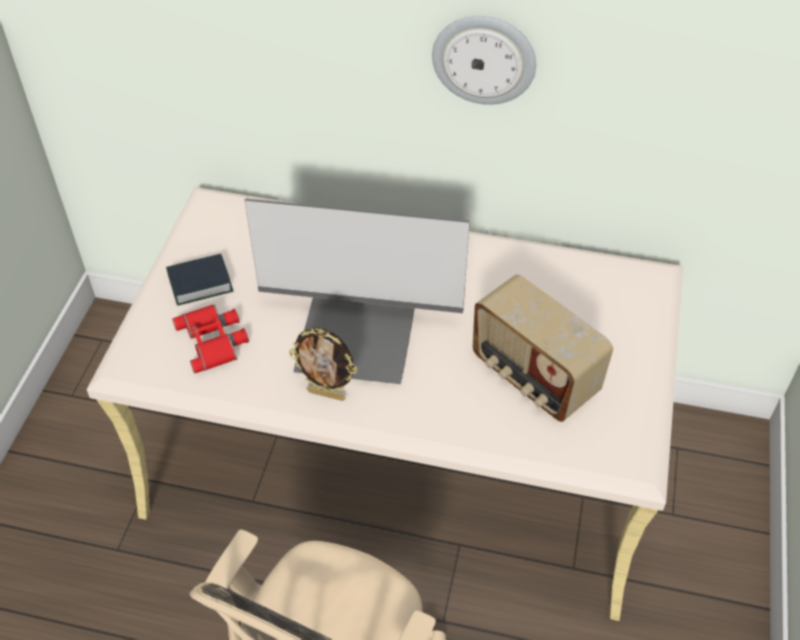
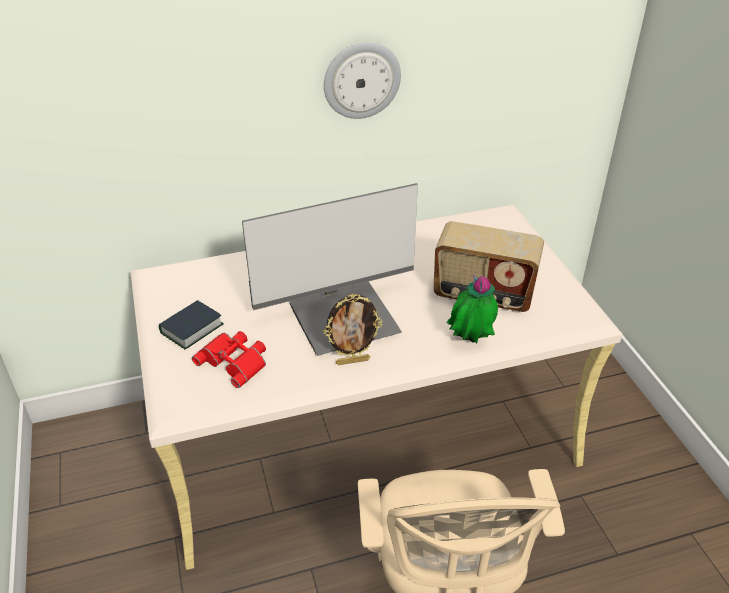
camera: 30 degrees left, 10 degrees down
(468, 430) = (470, 342): none -> potted plant

